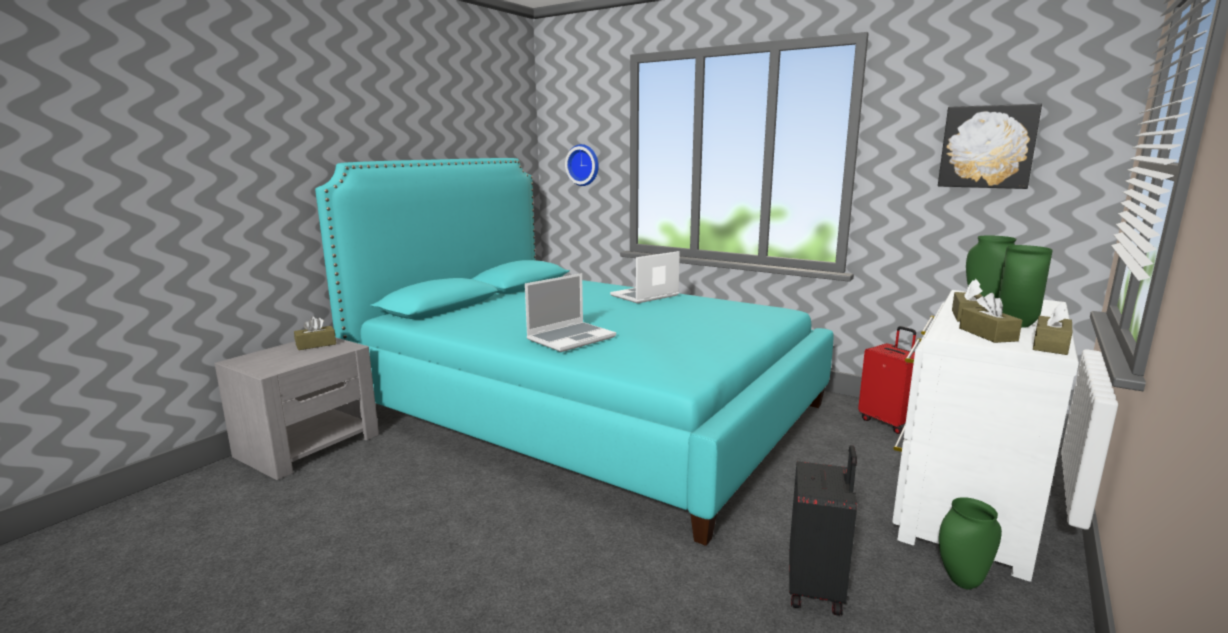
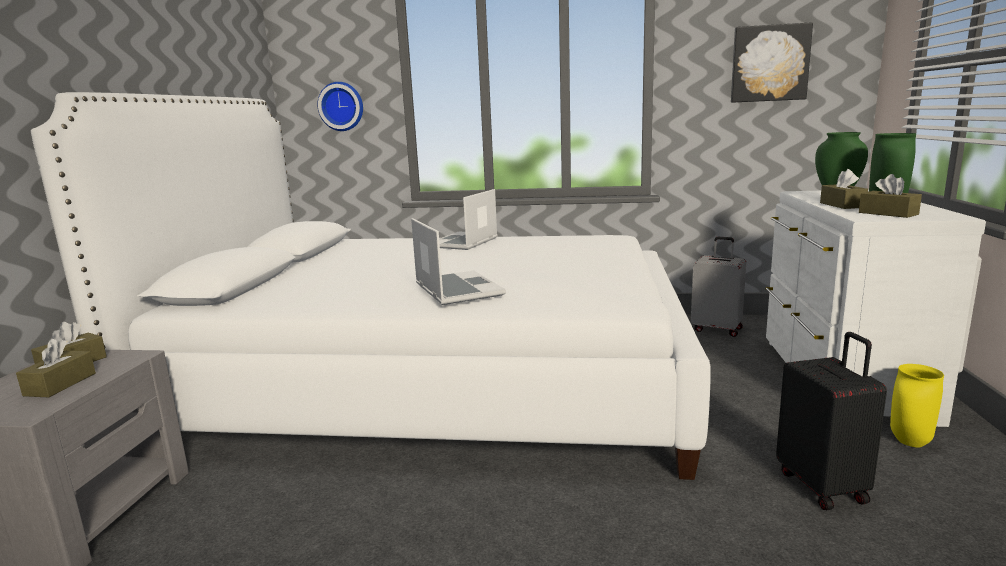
camera: 25 degrees left, 0 degrees up
(571, 338) = (456, 290): laptop -> laptop turned 45 degrees counterclockwise
(587, 409) = (434, 379): turquoise bed -> white bed
(888, 422) = (717, 329): red suitcase -> grey suitcase
(962, 582) = (911, 443): green vase -> yellow vase
(1050, 345) = (944, 214): brown tissue box -> brown tissue box (60, 384)

